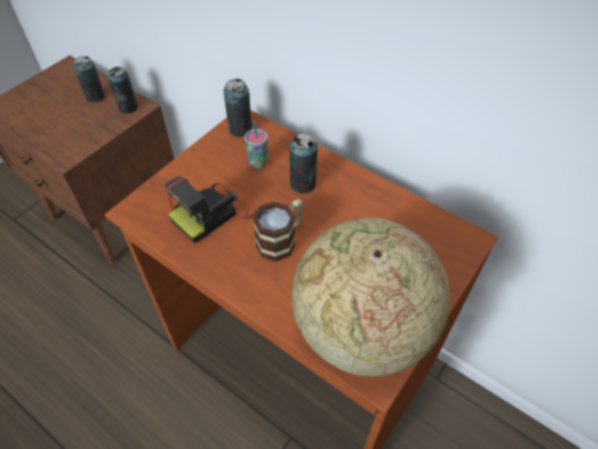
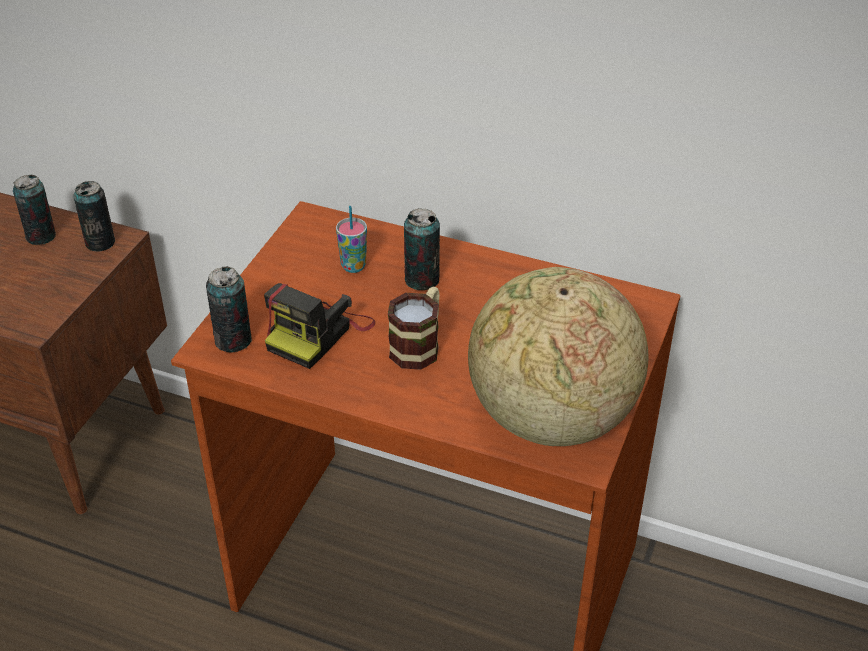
camera: 15 degrees left, 10 degrees down
(240, 129) = (312, 230): can -> can (233, 340)

